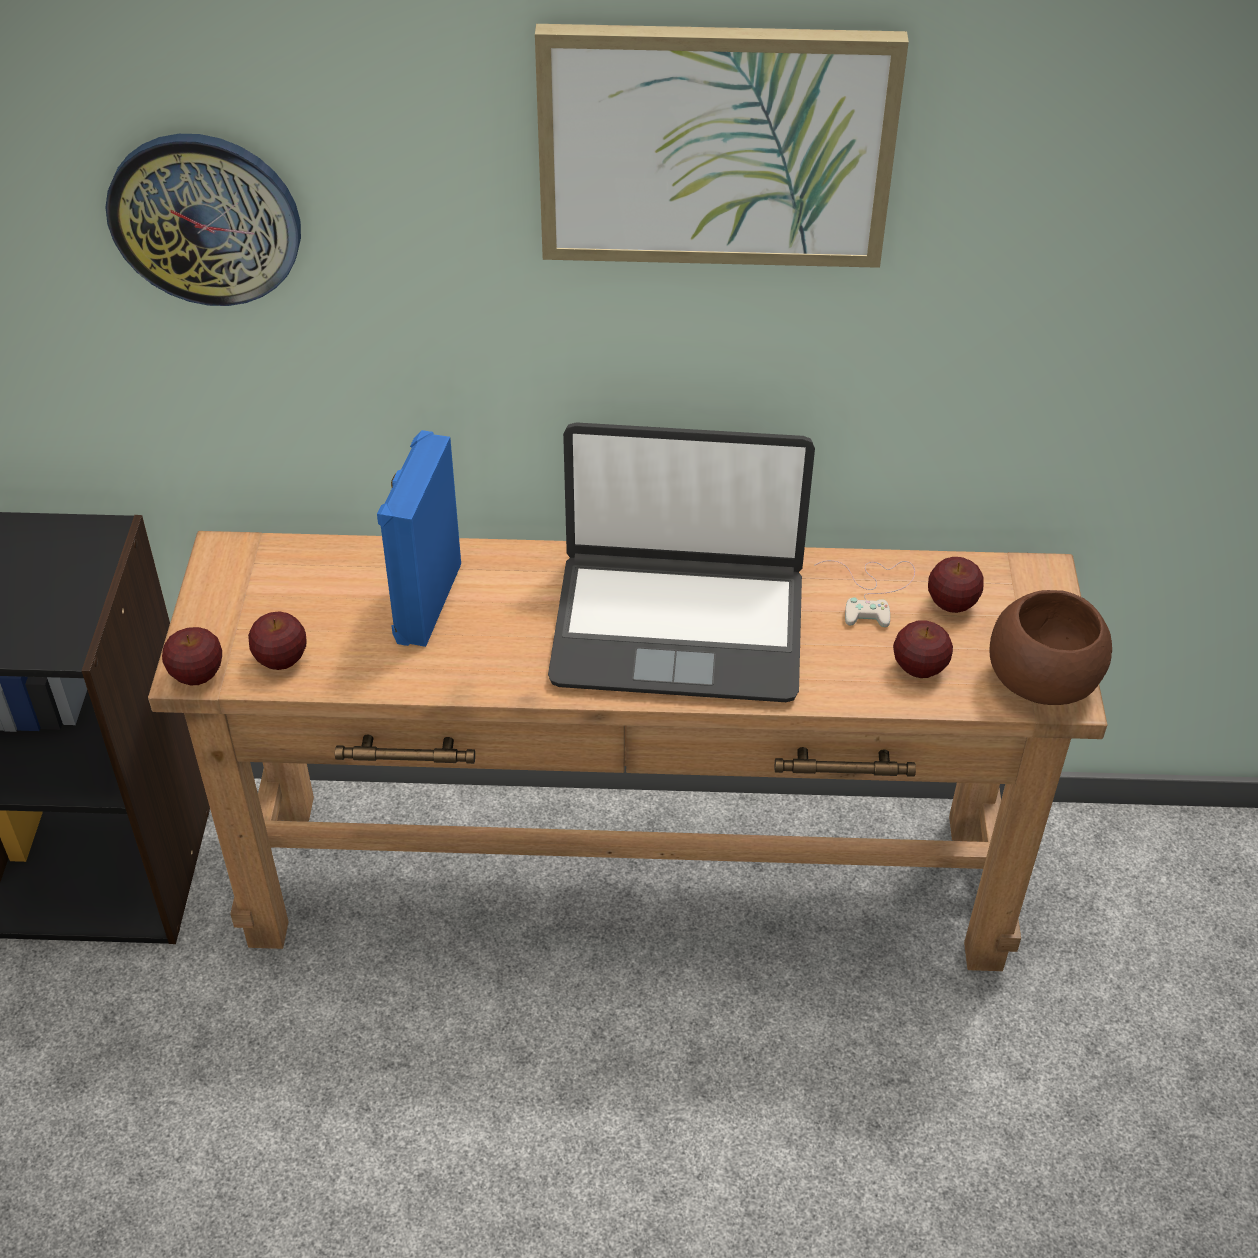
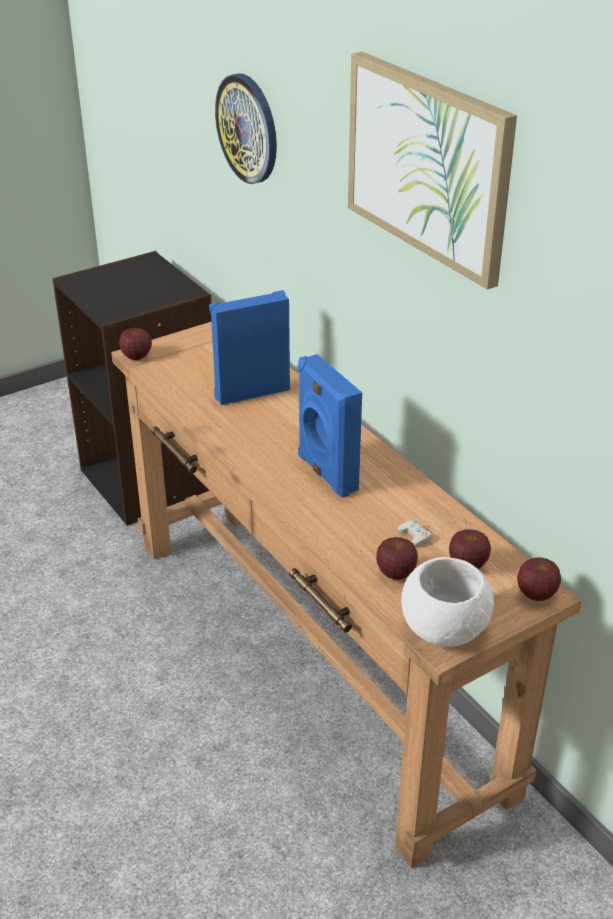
camera: 55 degrees right, 10 degrees down
(280, 660) = (169, 372): apple -> apple (536, 594)
(678, 627) = (325, 473): laptop -> blue speaker
(1040, 680) = (444, 628): brown bowl -> white bowl

